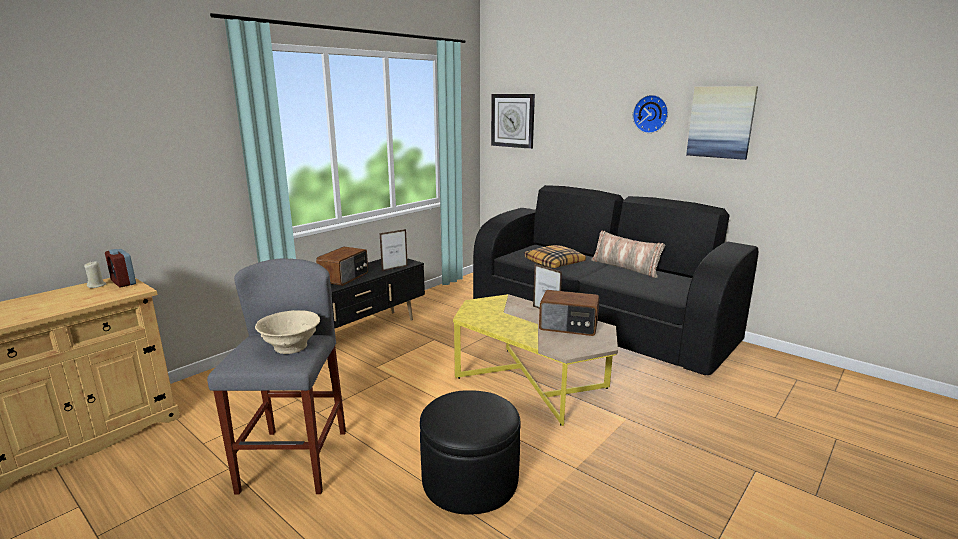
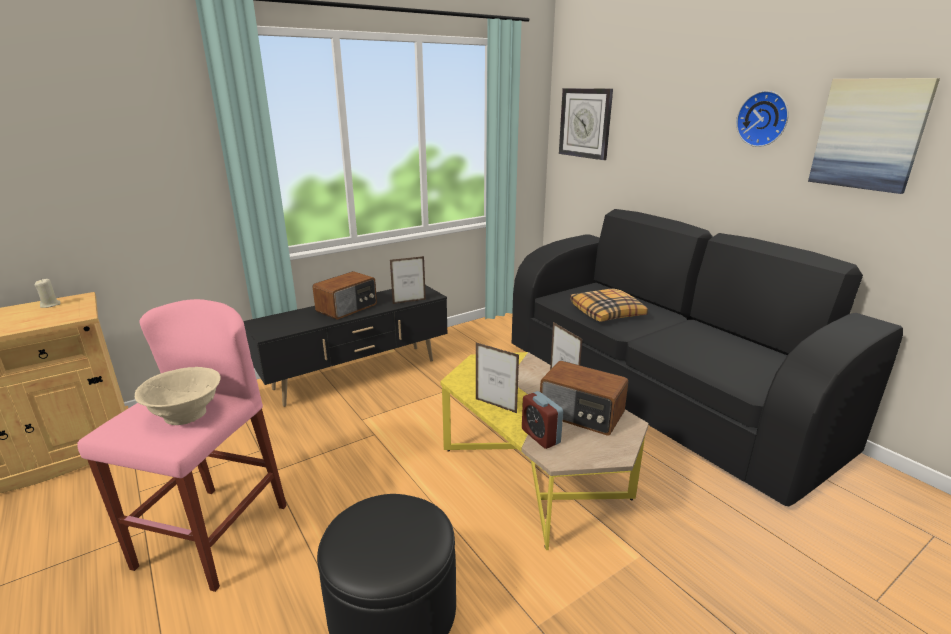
camera: 15 degrees right, 5 degrees up
(123, 282) = (77, 303): alarm clock -> alarm clock (540, 436)
(294, 461) = (213, 535): grey stool -> pink stool
(505, 328) = (496, 406): none -> picture frame
(625, 267) = (700, 329): pillow -> none

